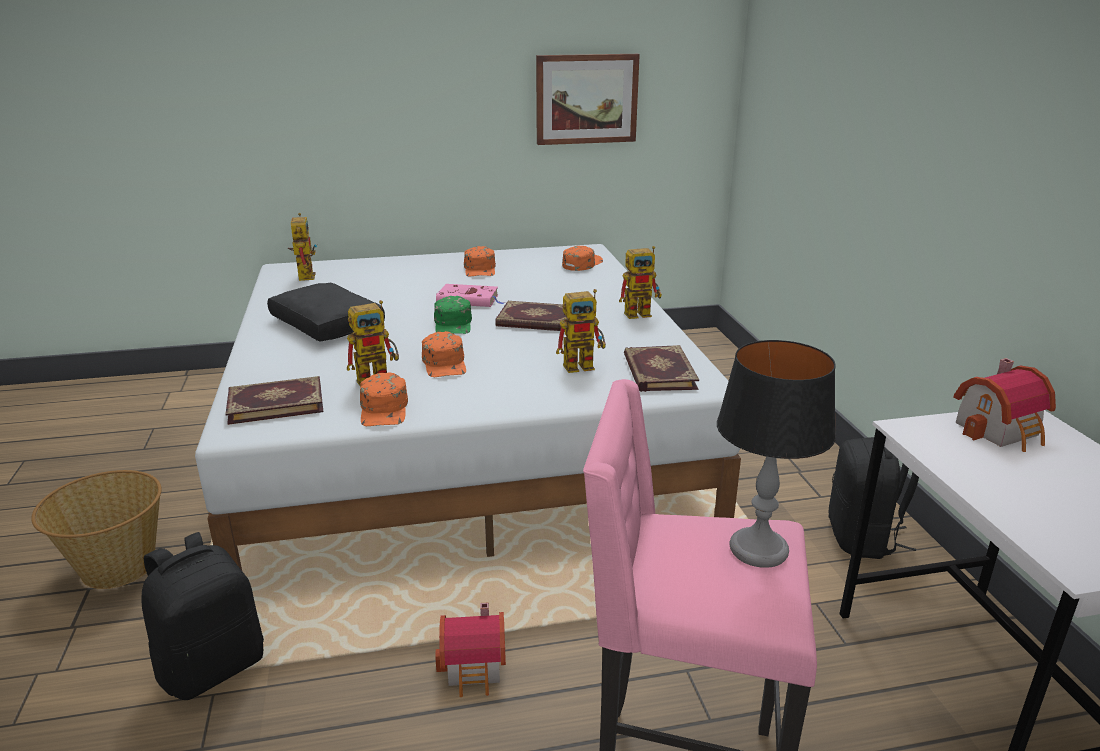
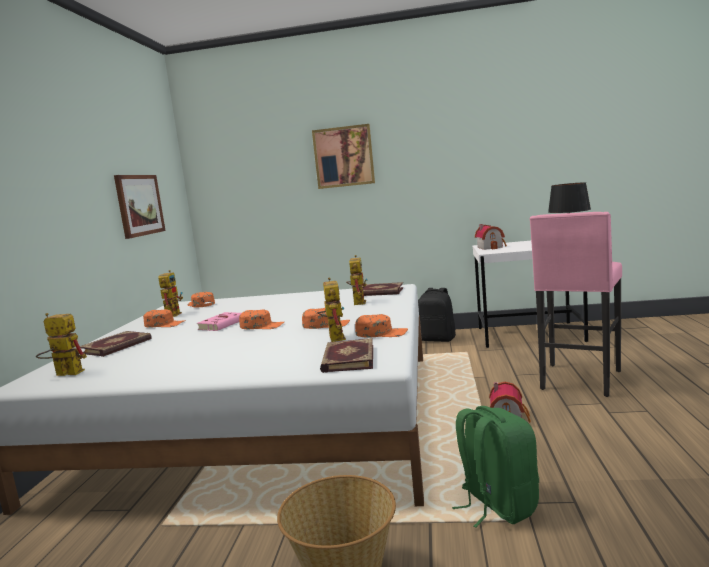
camera: 70 degrees left, 15 degrees down
(213, 666) = (497, 505): black backpack -> green backpack
(325, 324) = (208, 357): black pillow -> none
(453, 324) = (262, 326): green cap -> orange cap
(536, 320) = (283, 310): book -> book (117, 346)
(642, 313) = (300, 294): toy robot -> toy robot (173, 314)
(900, 79) = (343, 157): none -> picture

